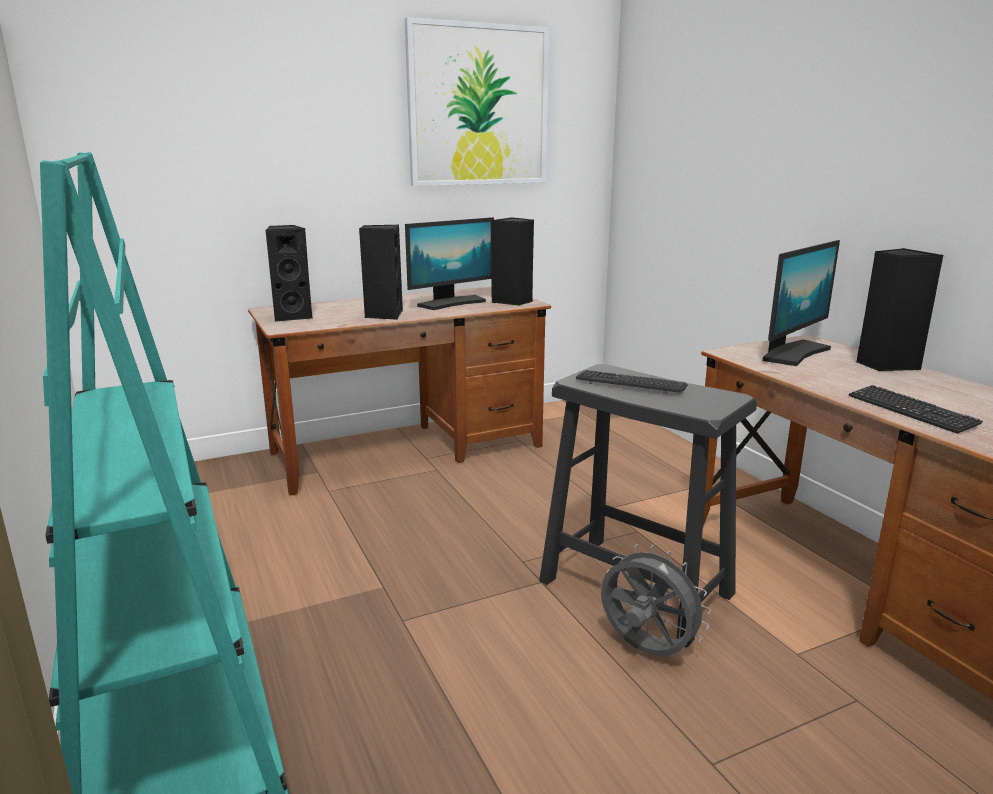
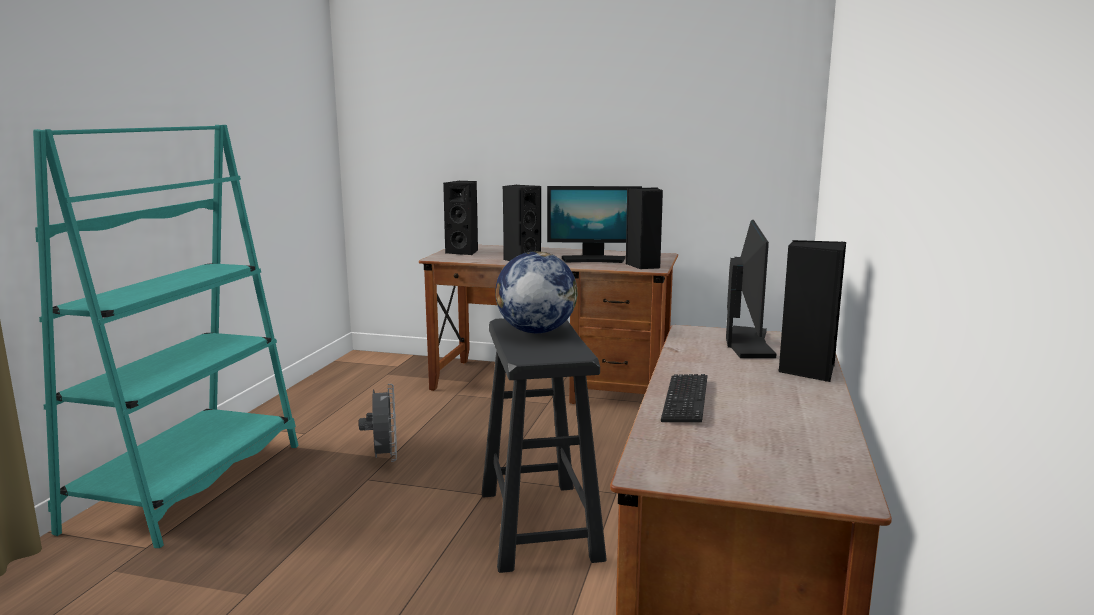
camera: 40 degrees right, 5 degrees down
(478, 106) = (665, 85): picture -> none
(630, 384) = (535, 331): keyboard -> globe
(645, 651) = (469, 560): grey fan -> grey fan (384, 458)
(793, 353) = (748, 343): monitor -> monitor turned 75 degrees counterclockwise

